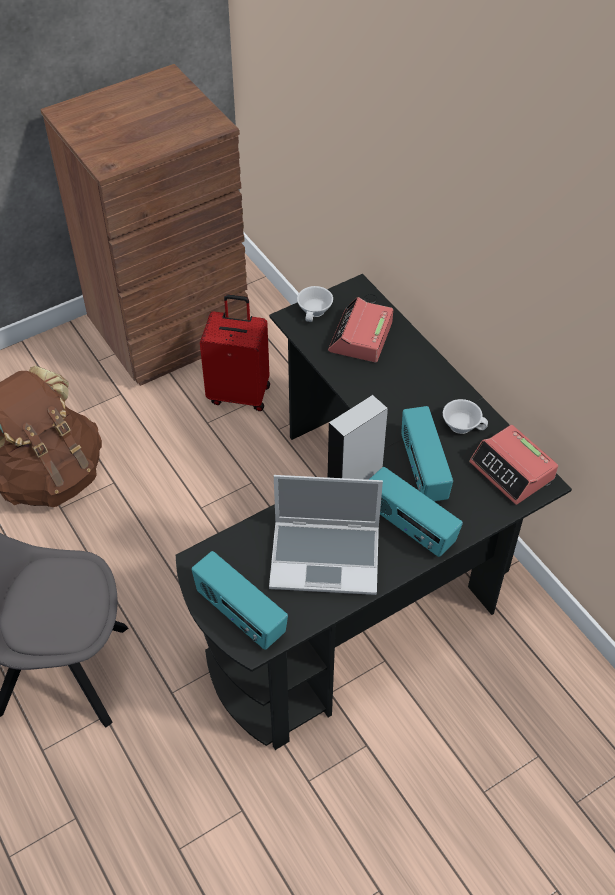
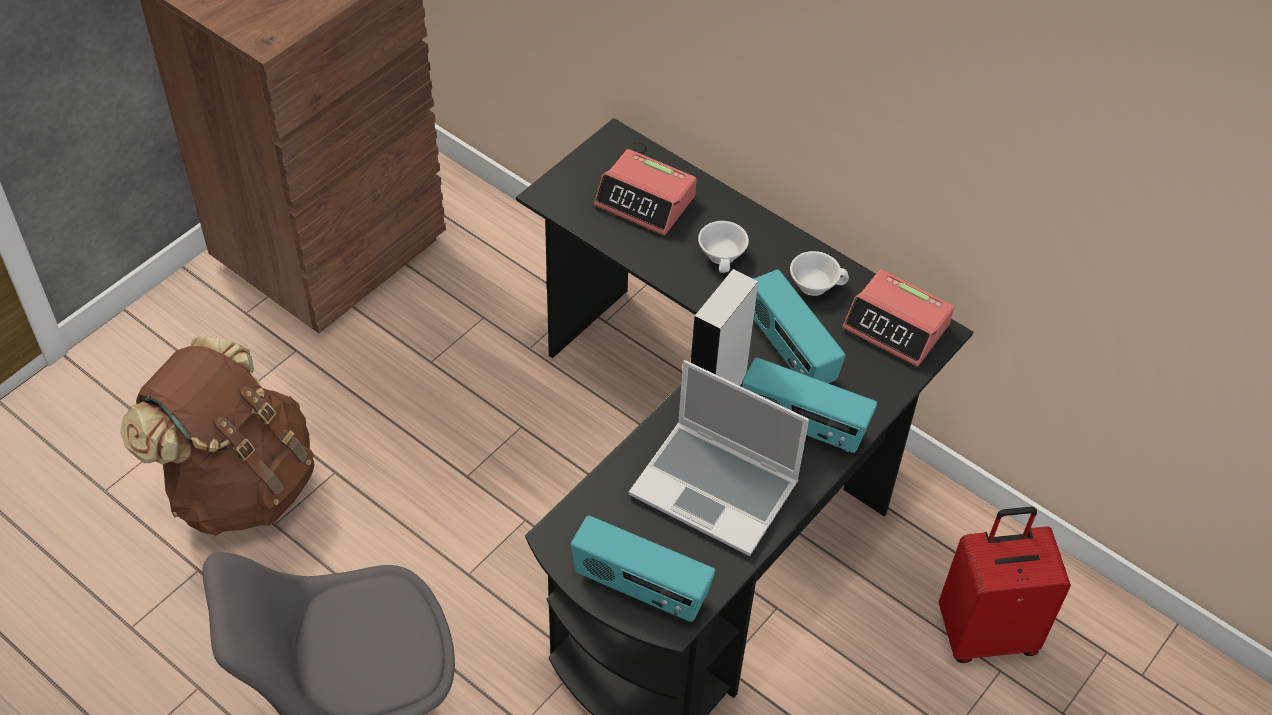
camera: 20 degrees left, 0 degrees up
(239, 393) = (459, 312): red suitcase -> red suitcase (986, 632)
(316, 311) = (574, 179): white cup -> white cup (724, 255)
(326, 557) = (717, 489): laptop -> laptop turned 45 degrees clockwise
(360, 337) = (645, 201): alarm clock -> alarm clock turned 60 degrees counterclockwise

